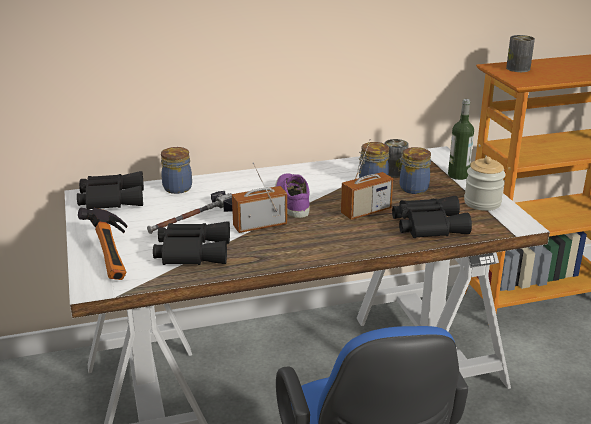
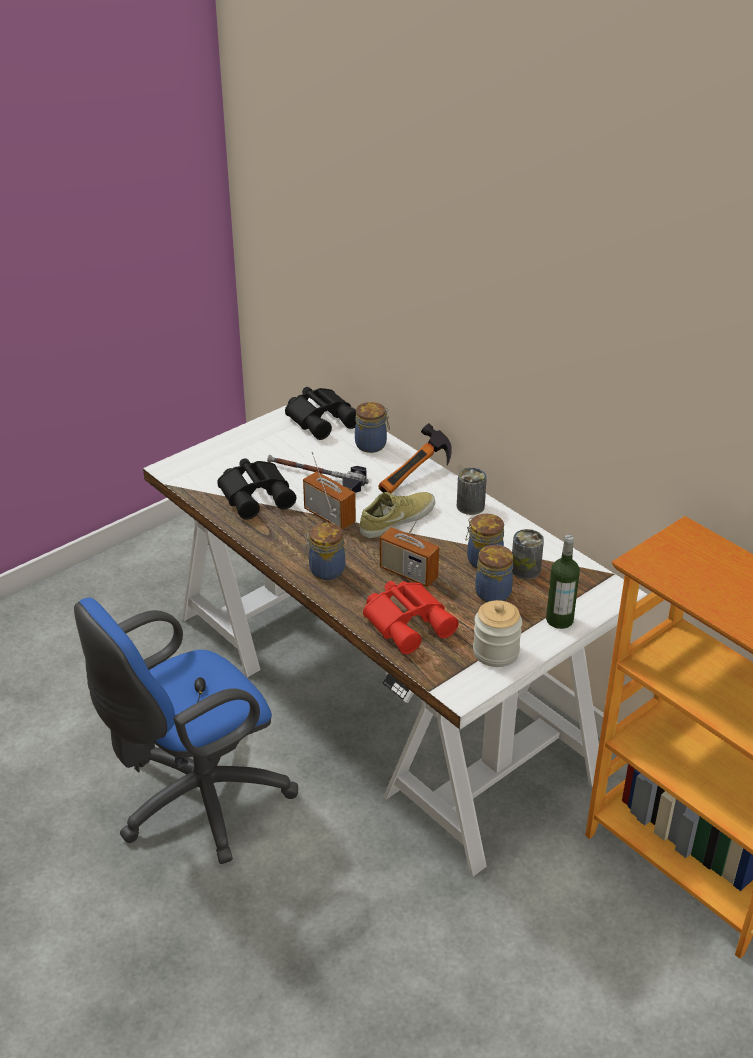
camera: 65 degrees right, 10 degrees up
(114, 257) = (222, 460): hammer -> hammer (417, 478)
(291, 201) = (396, 519): purple shoe -> beige shoe
(335, 243) = (325, 570): none -> jar
(427, 225) = (408, 621): black binoculars -> red binoculars
(518, 68) = (698, 552): can -> can (470, 506)

